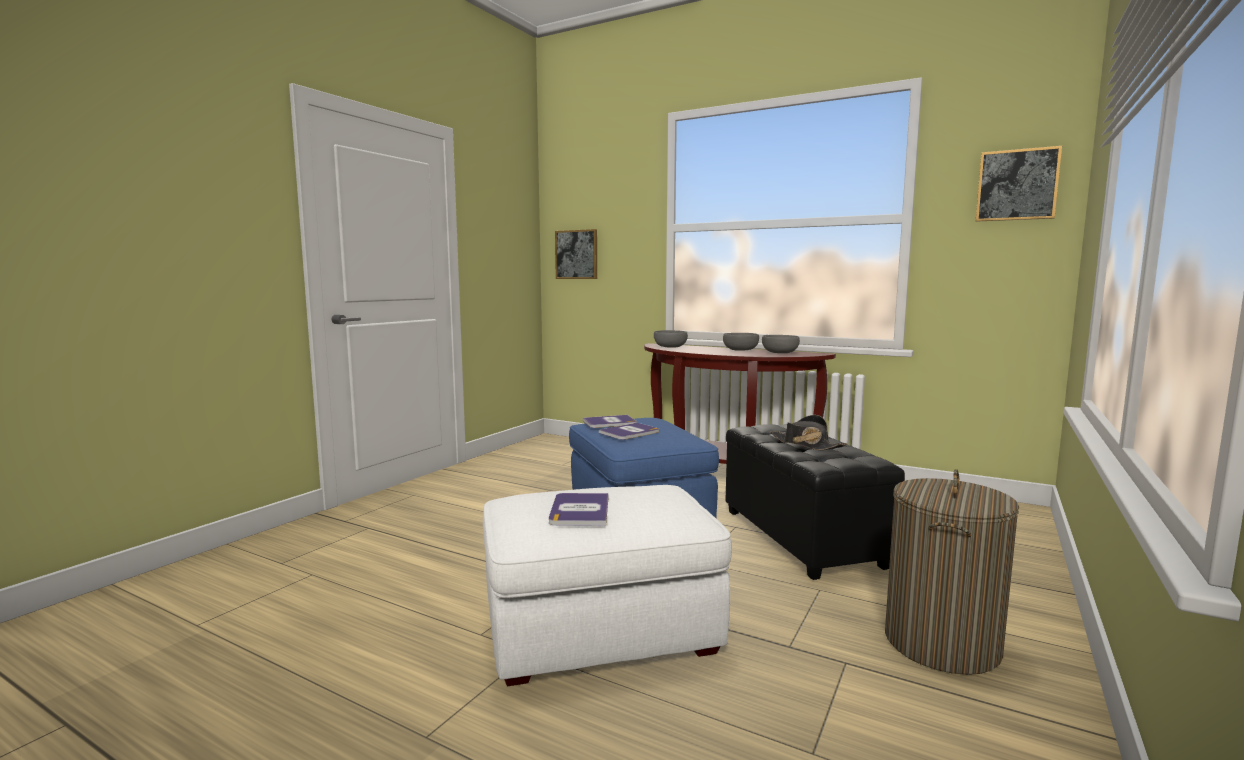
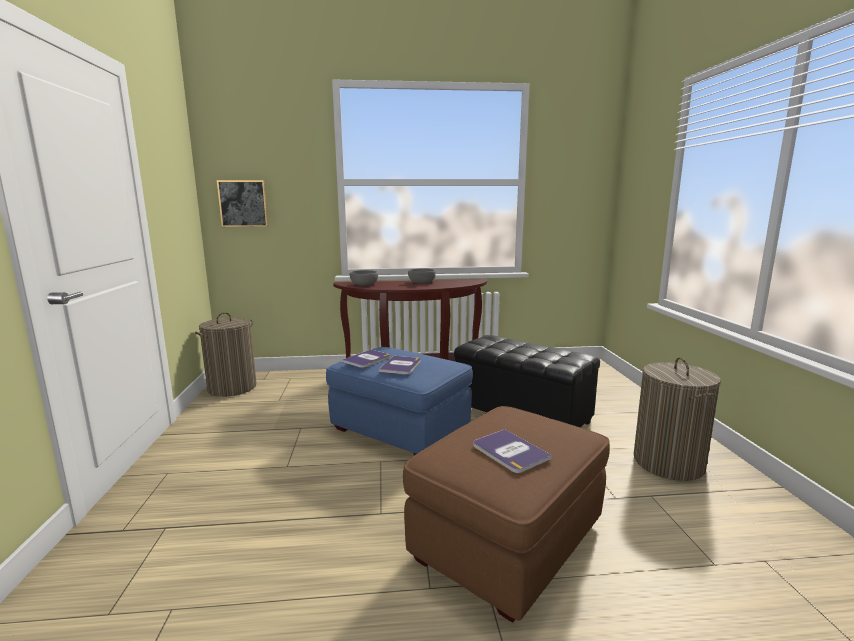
camera: 35 degrees left, 5 degrees up
(538, 446) = (232, 387): none -> laundry basket
(598, 632) = (507, 541): white ottoman -> brown ottoman
(780, 353) = (454, 282): grey bowl -> none
(806, 444) = (530, 351): black hat -> none
(1017, 185) = (583, 164): picture -> none

